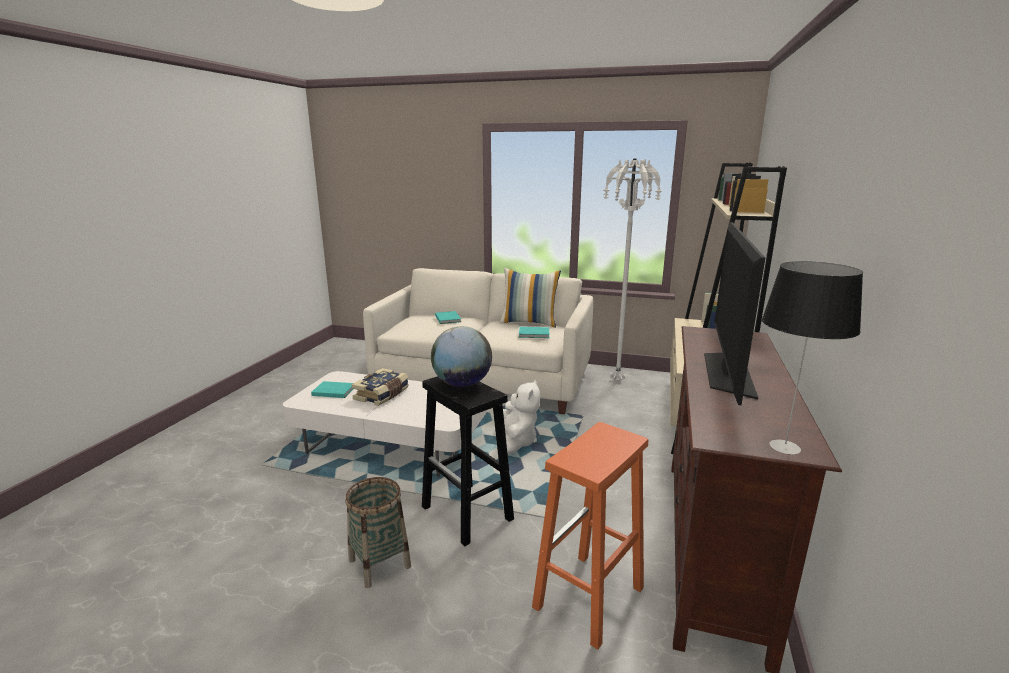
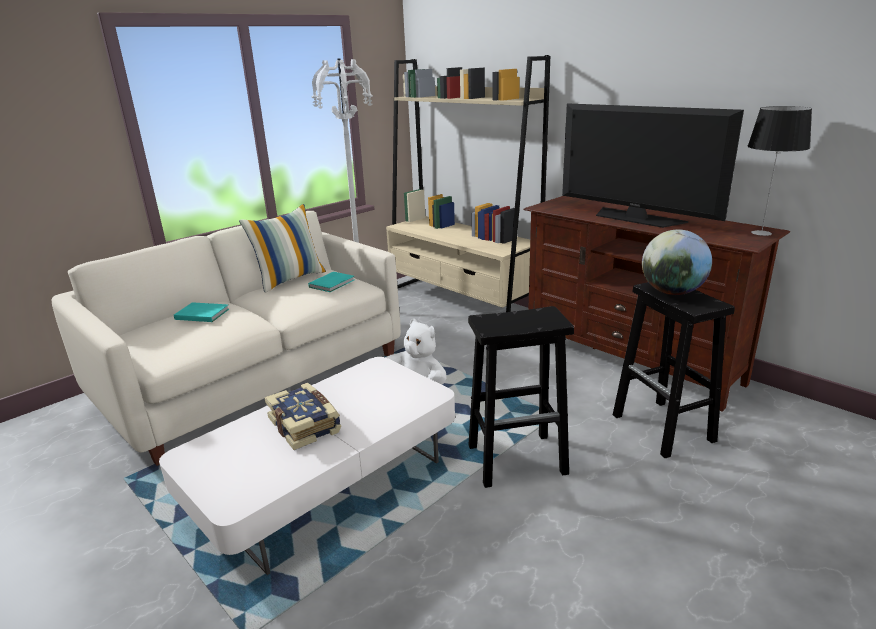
camera: 60 degrees left, 5 degrees up
(333, 391) = (237, 466): turquoise book -> none
(379, 563) = (566, 540): basket -> none
(462, 384) = (510, 320): globe -> globe (672, 292)
(588, 599) = (664, 428): orange stool -> black stool

